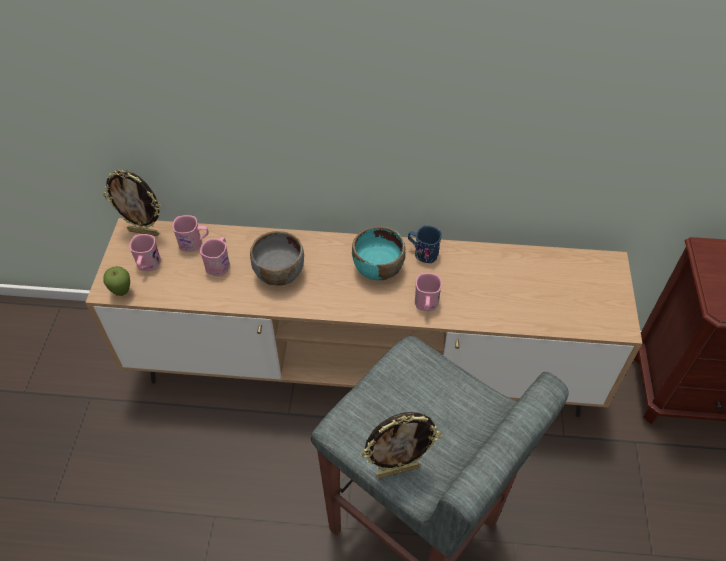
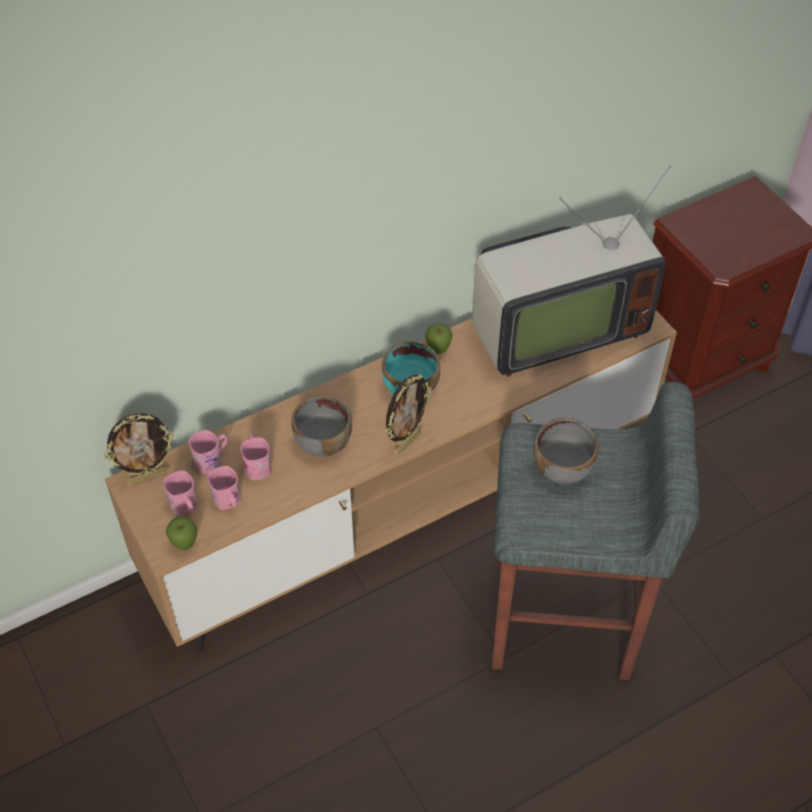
camera: 35 degrees left, 0 degrees up
(398, 470) = (592, 532): picture frame -> picture frame (407, 443)
(421, 398) = (563, 468): none -> grey bowl
(422, 252) = (438, 351): blue mug -> apple
(426, 305) = (481, 397): pink mug -> pink mug (228, 502)
(531, 284) = (553, 329): none -> television

